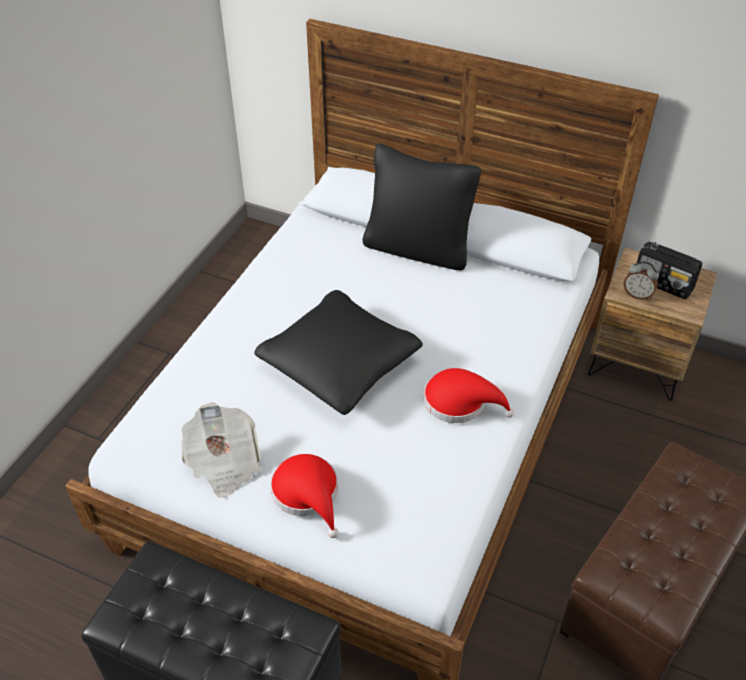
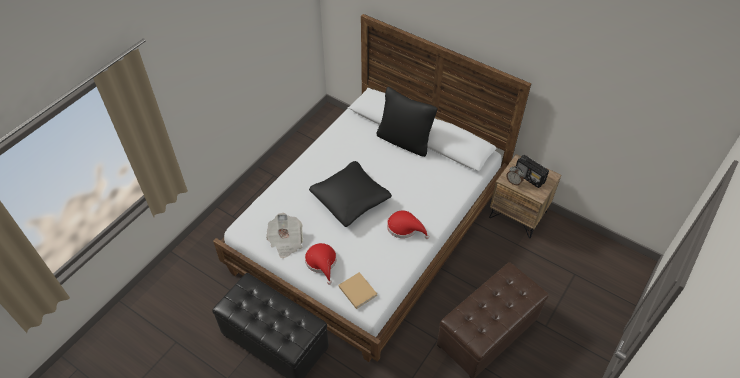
camera: 10 degrees right, 5 degrees up
(394, 541) = (357, 290): none -> beige book

